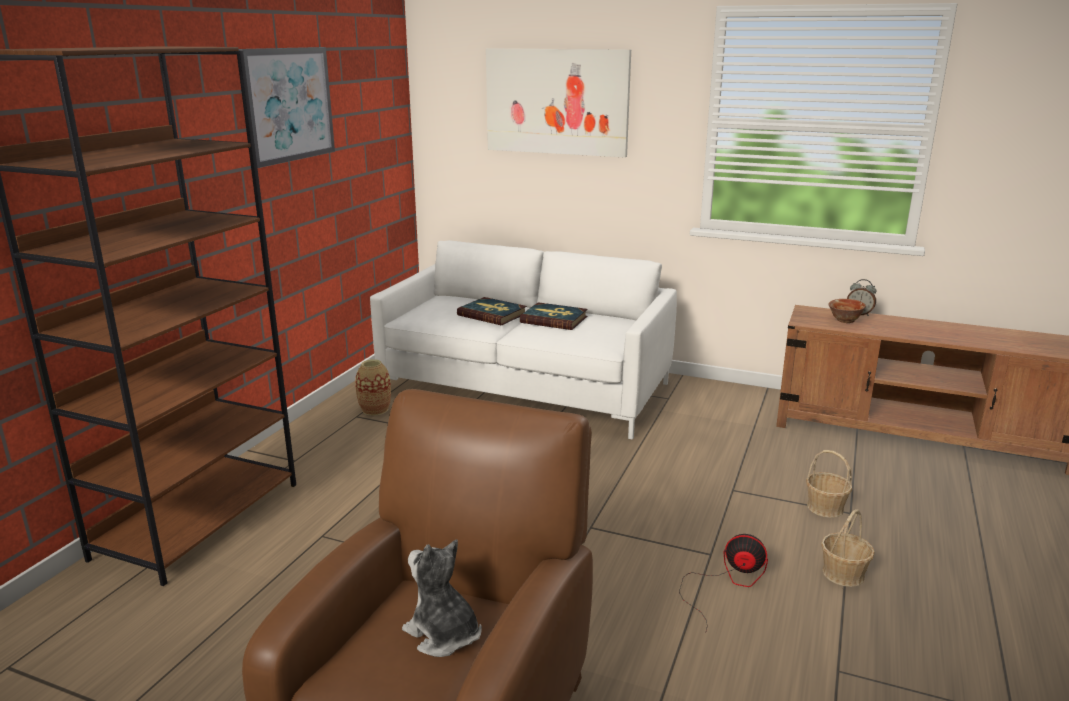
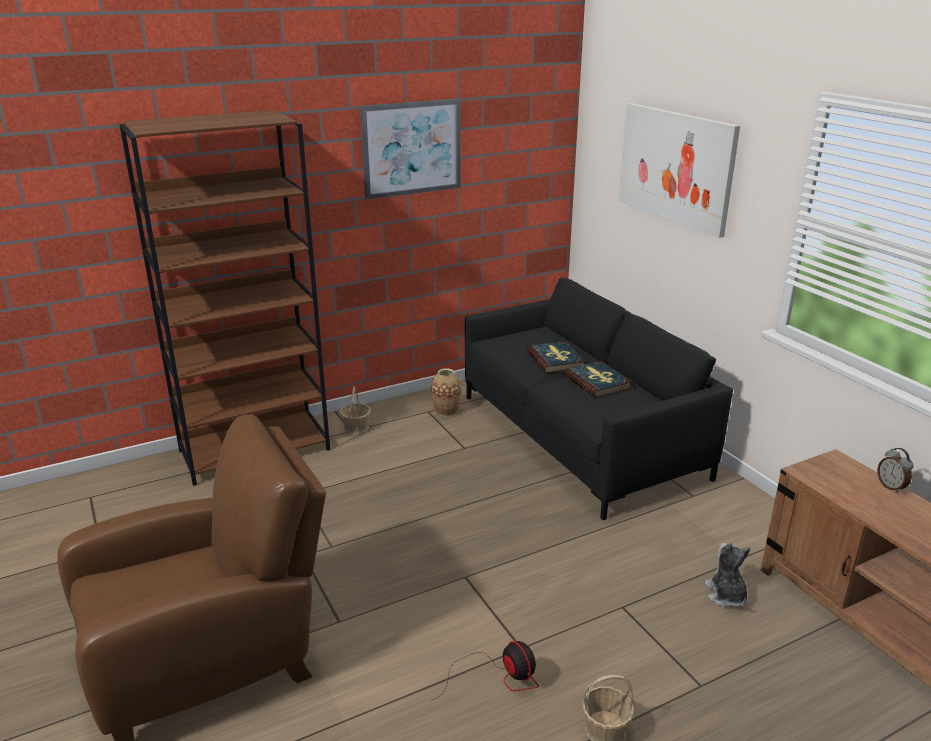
camera: 40 degrees right, 5 degrees up
(443, 635) = (171, 589): plush toy -> plush toy (726, 596)
(525, 389) = (579, 436): white sofa -> black sofa
(825, 507) = (684, 667): basket -> basket (356, 428)
(845, 321) = (856, 488): bowl -> none

